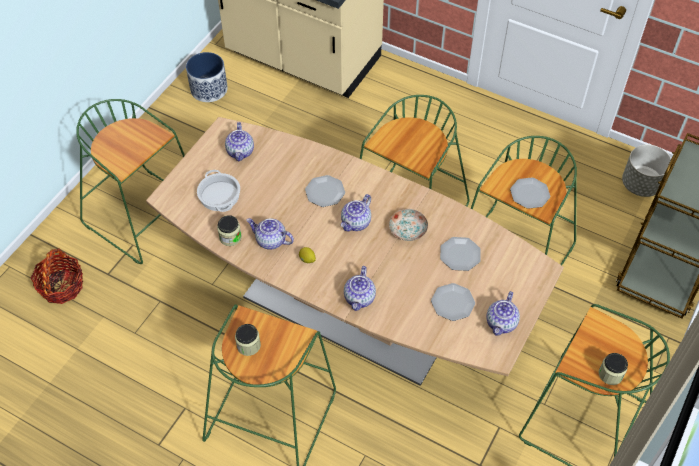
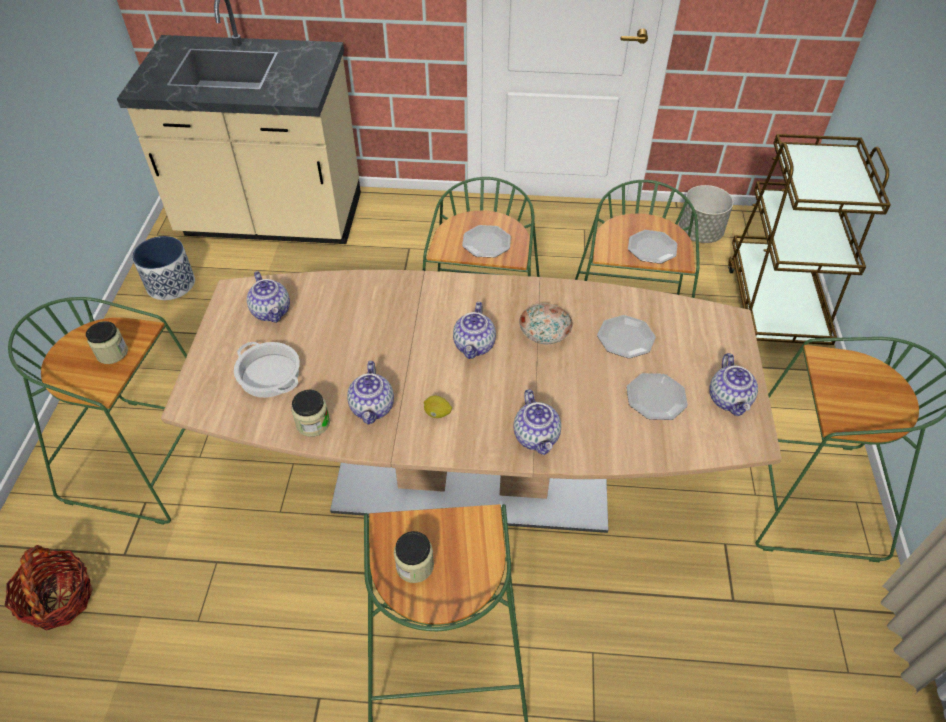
camera: 25 degrees left, 5 degrees down
(270, 241) = (373, 408): teapot -> teapot turned 90 degrees counterclockwise
(324, 192) = (412, 323): plate -> plate (486, 243)
(610, 374) = (884, 413): jar -> jar (112, 353)

